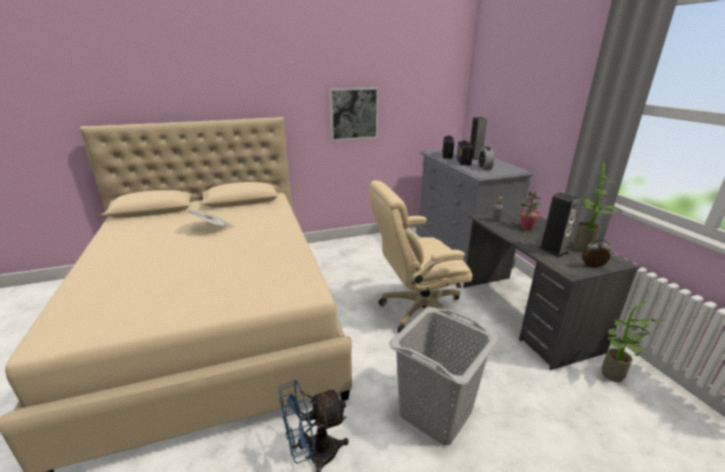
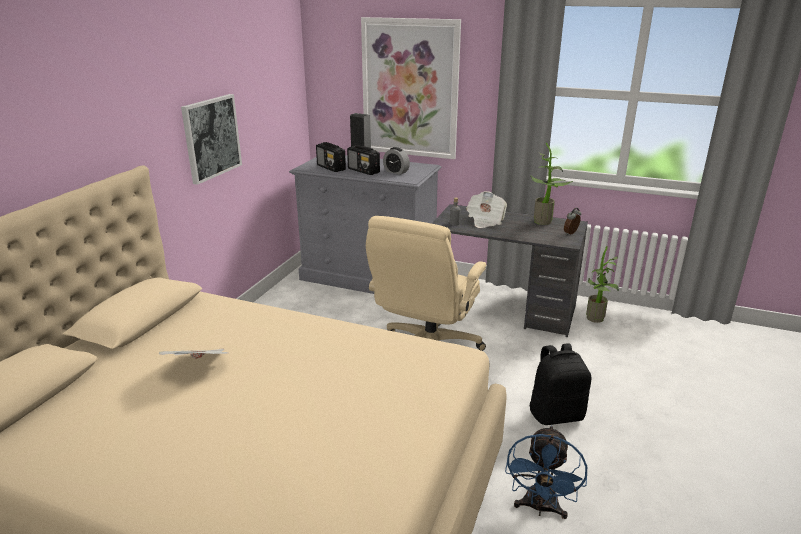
camera: 50 degrees left, 0 degrees up
(436, 412) = (556, 414): grey laundry basket -> black backpack
(526, 100) = (410, 89): none -> picture
(526, 227) = (485, 220): potted plant -> newspaper
(553, 251) = (533, 232): speaker -> none

